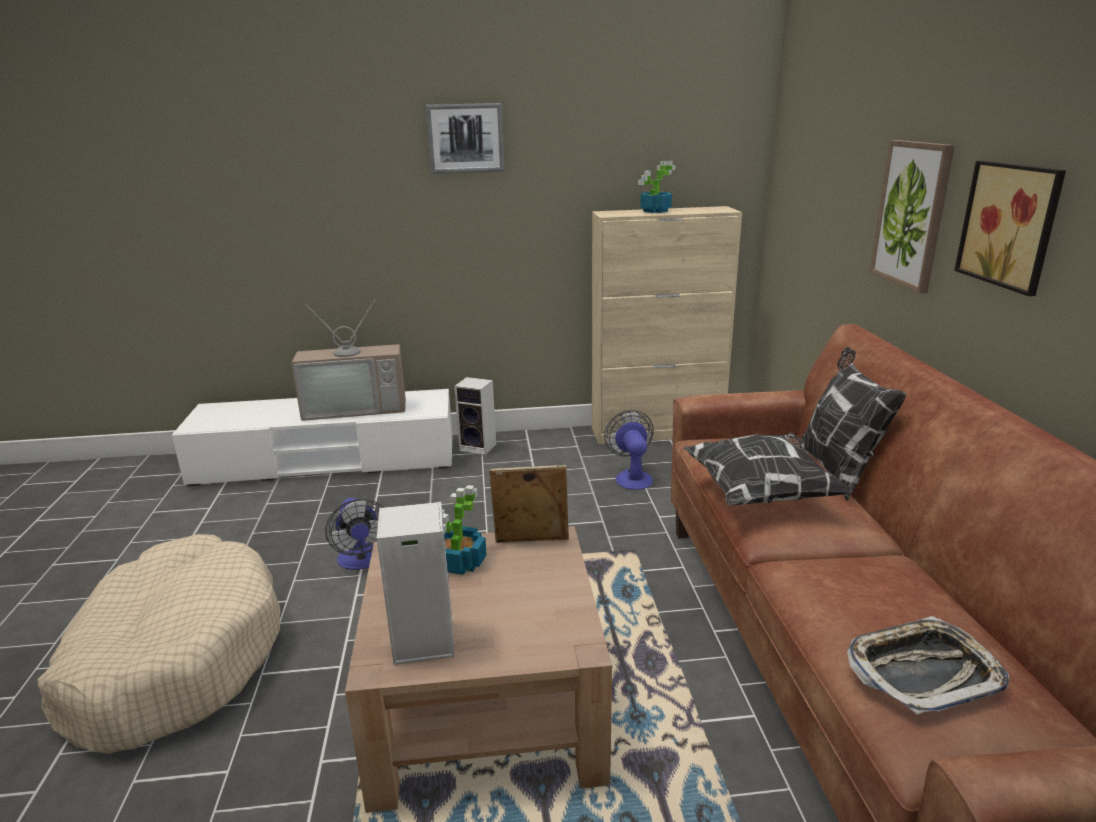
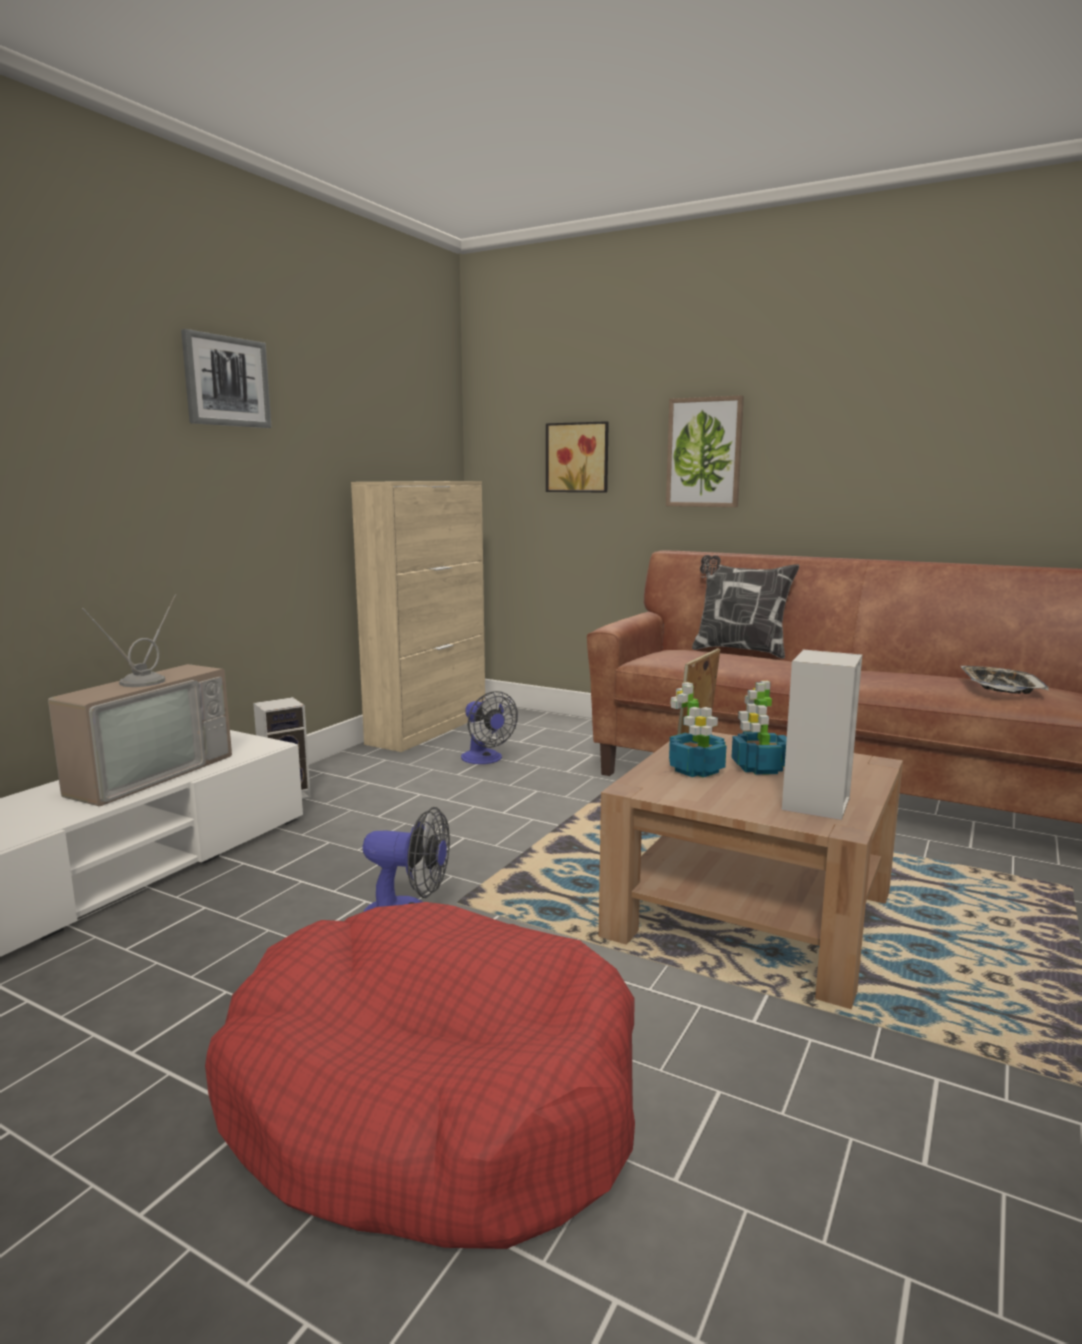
camera: 55 degrees left, 10 degrees down
(174, 659) = (430, 1102): beige dog bed -> red dog bed
(631, 477) = (485, 759): fan -> fan turned 150 degrees counterclockwise
(654, 211) = (411, 481): potted plant -> potted plant (759, 768)
(761, 493) = (752, 665): pillow -> none
(1012, 225) = (818, 441): picture -> picture (578, 457)

